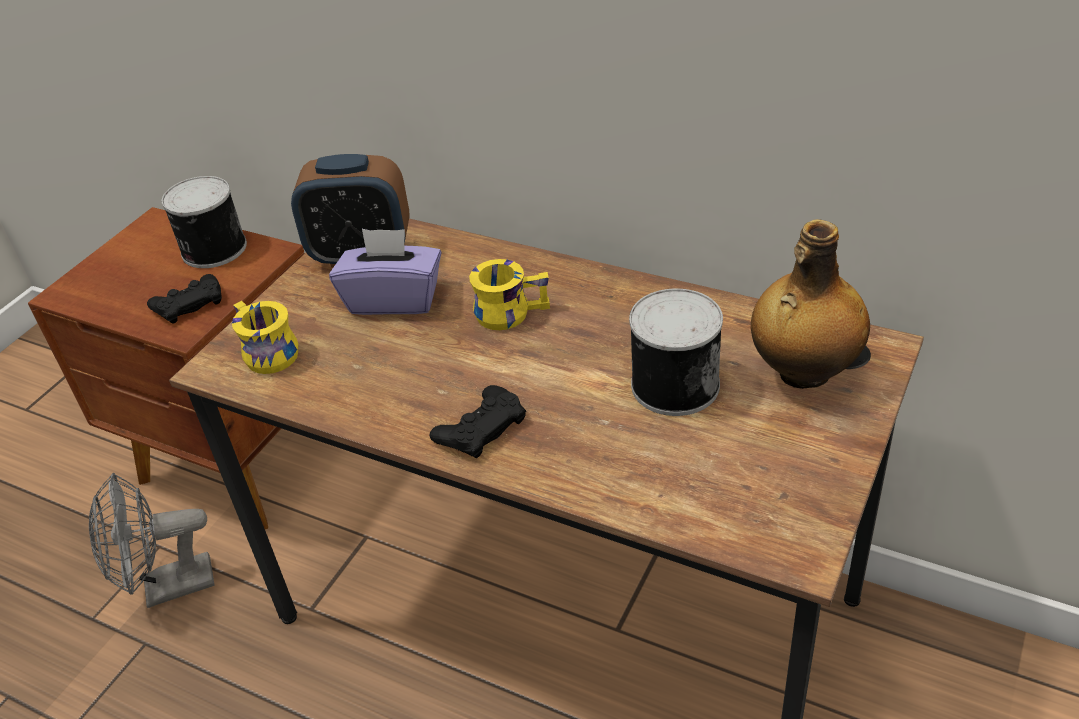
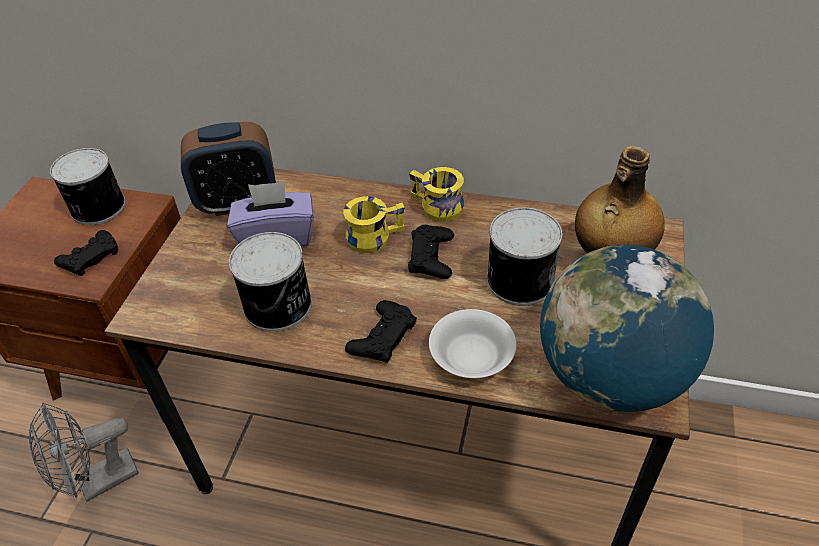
camera: 15 degrees left, 5 degrees up
(264, 354) = (181, 298): yellow mug -> yellow mug (435, 208)
(371, 377) = (279, 306): none -> can
(572, 344) = (431, 257): none -> black game controller
(580, 467) = (471, 357): none -> white bowl
(751, 514) = (610, 376): none -> globe

